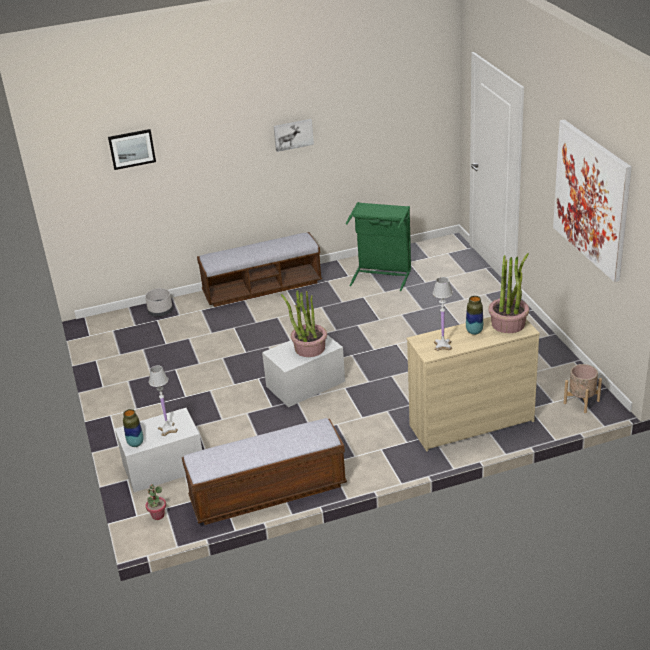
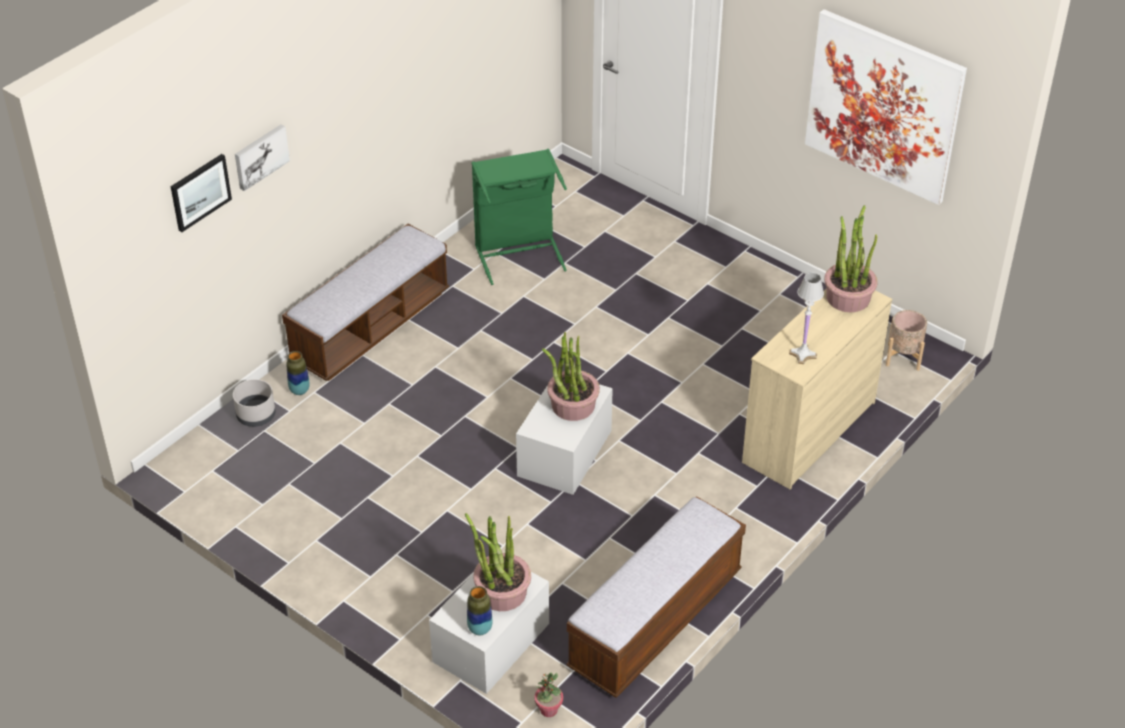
camera: 35 degrees left, 10 degrees up
(167, 429) = (502, 592): white table lamp -> potted plant
(293, 134) = (386, 94): picture -> picture (260, 156)
(474, 331) = (820, 322): vase -> vase (299, 390)

